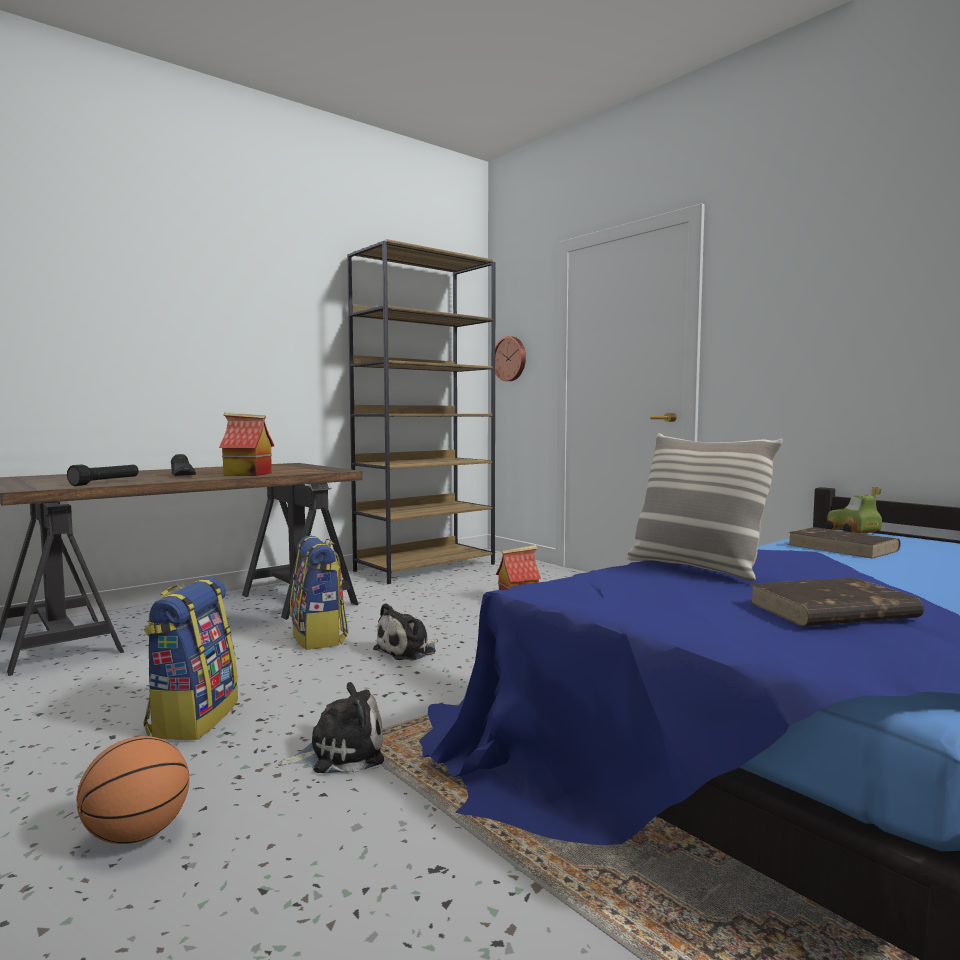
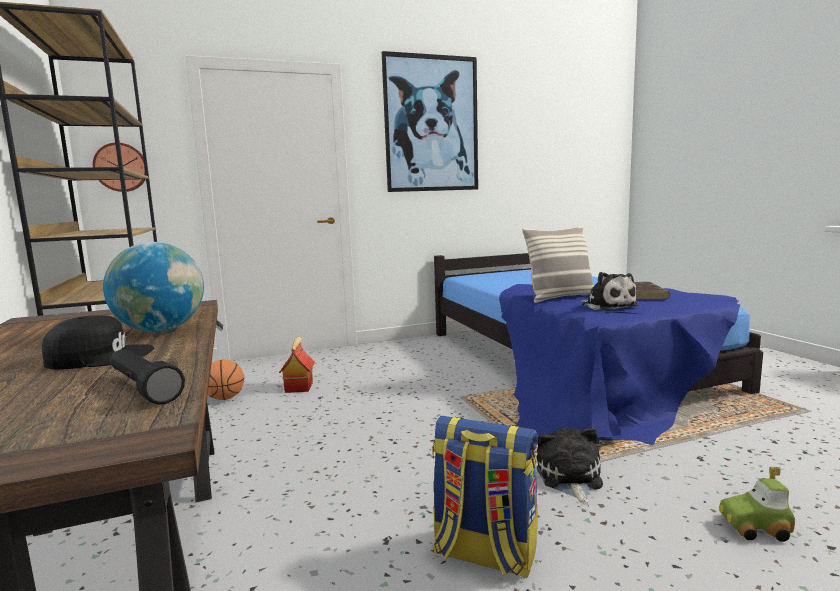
camera: 70 degrees left, 5 degrees up
(137, 835) = (696, 567): basketball -> basketball (225, 398)
(181, 475) = (100, 356): black shoe -> black cap
(246, 474) = (161, 330): toy house -> globe
(319, 638) = (303, 479): backpack -> none
(408, 651) = (381, 439): plush toy -> plush toy (607, 306)
(836, 260) = (431, 124): none -> picture
(843, 548) = (507, 281): brown book -> none
(852, 531) = (467, 275): toy car -> toy car (754, 528)

